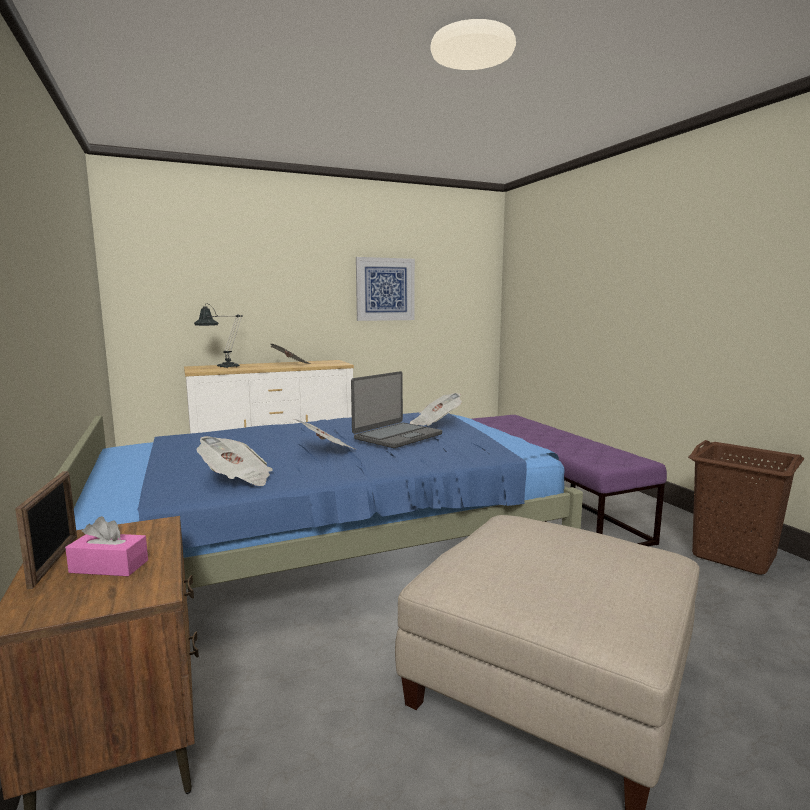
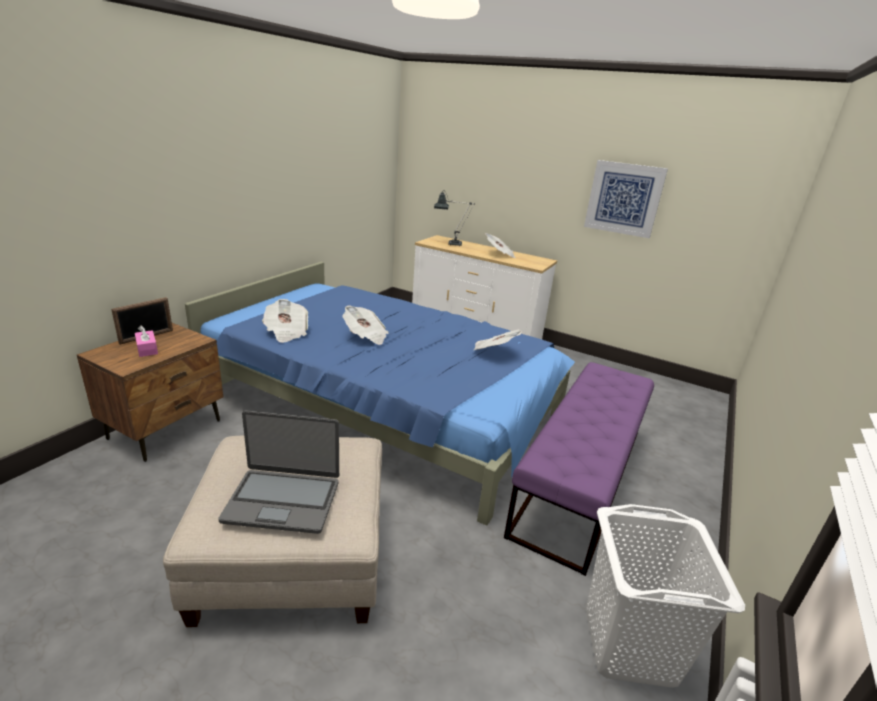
camera: 50 degrees right, 15 degrees up
(397, 436) = (431, 348): laptop -> laptop (283, 500)
(734, 556) = (628, 645): brown laundry basket -> white laundry basket

